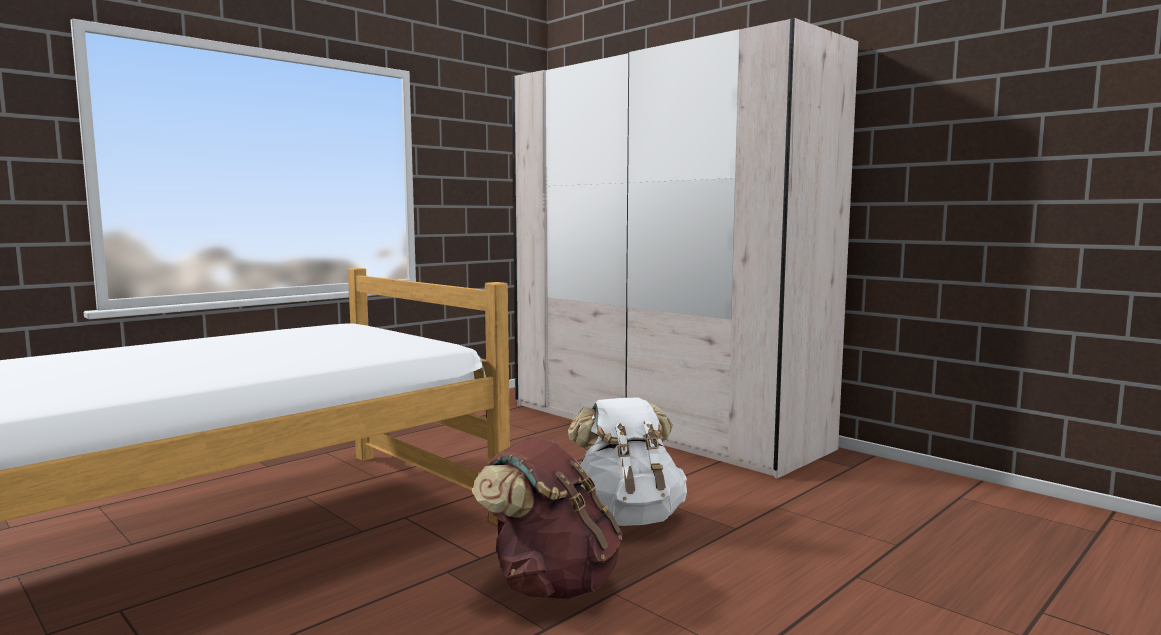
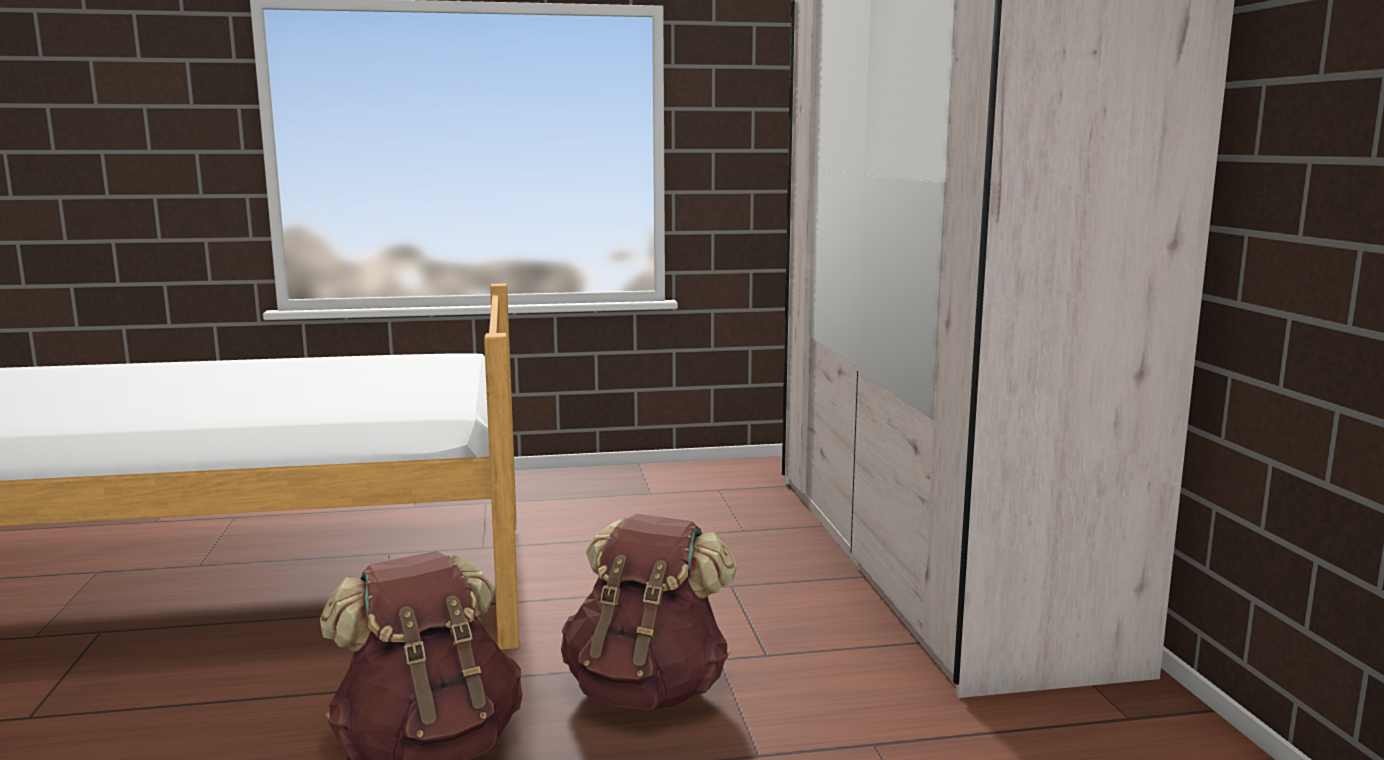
camera: 35 degrees right, 5 degrees up
(626, 518) = (648, 689): white backpack -> brown backpack

